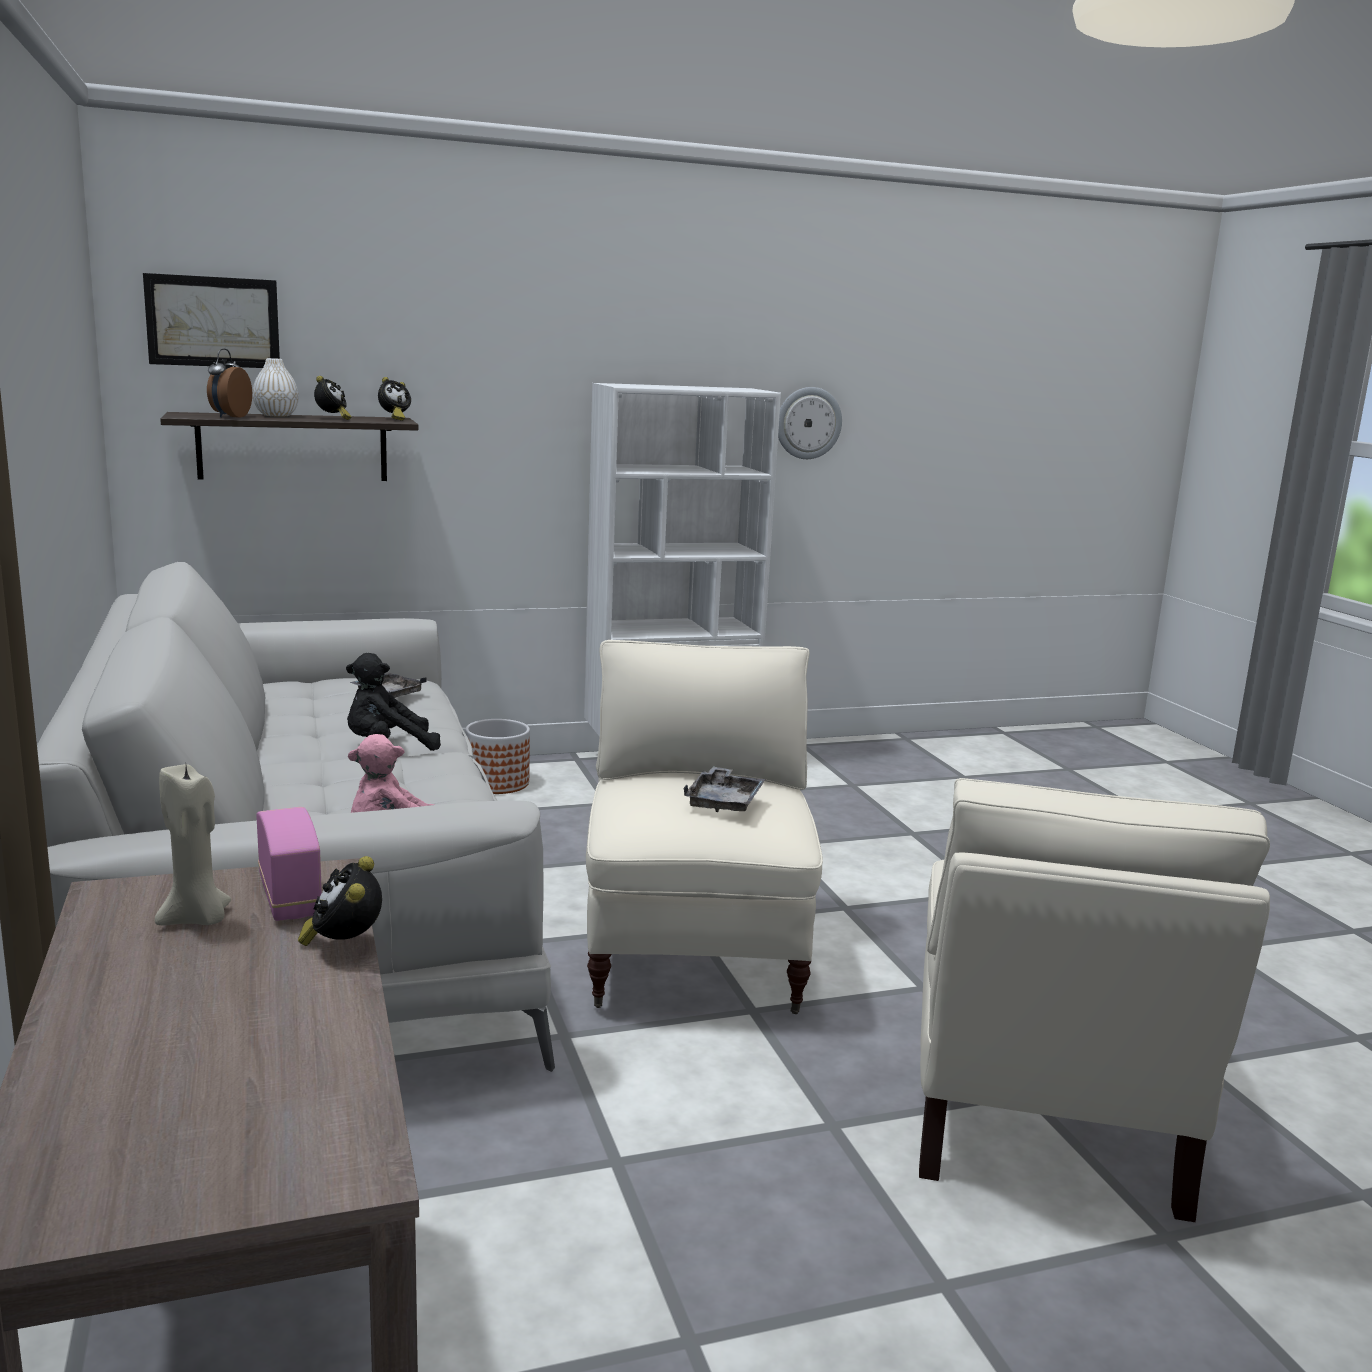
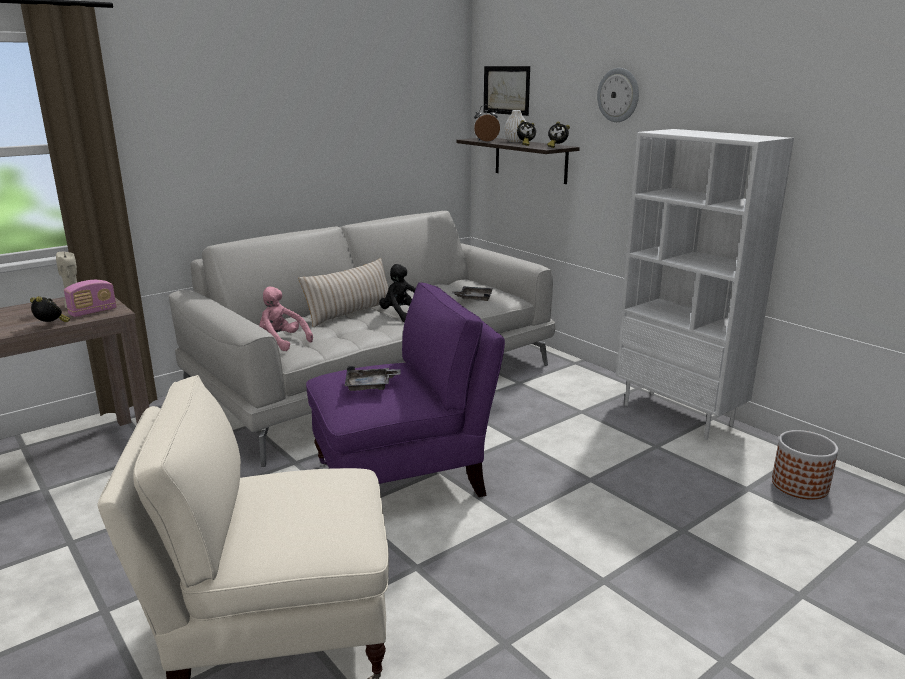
camera: 70 degrees right, 5 degrees up
(314, 777) = (350, 313): none -> beige pillow
(343, 945) = (51, 325): alarm clock -> alarm clock turned 60 degrees clockwise
(497, 783) = (567, 378): planter -> planter (800, 485)
(695, 953) = (404, 478): beige armchair -> purple armchair
(808, 423) = (853, 172): wall clock -> wall clock (618, 95)

